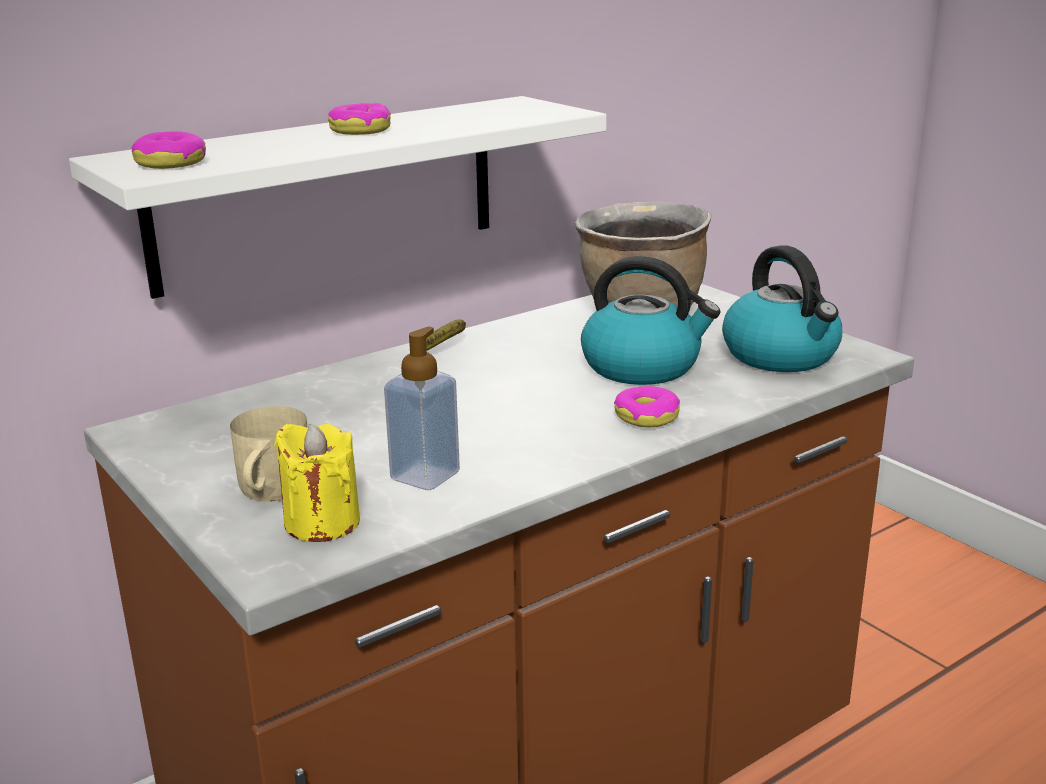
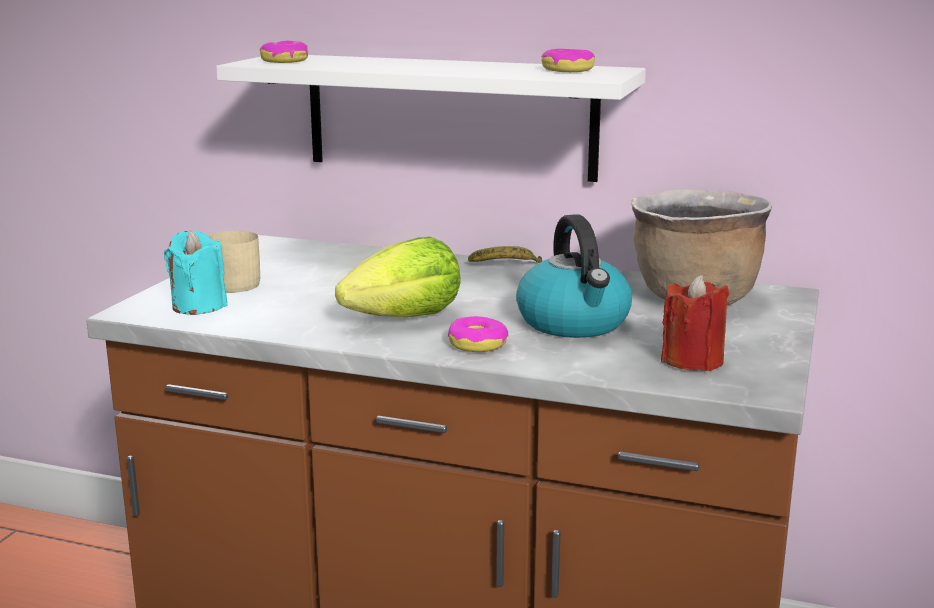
camera: 55 degrees right, 5 degrees down
(322, 522) = (199, 306): yellow candle -> turquoise candle
(360, 130) = (437, 65): donut -> donut (568, 70)
(425, 476) = (290, 311): soap dispenser -> none
(533, 427) = (405, 319): none -> lettuce
(782, 356) = (692, 361): kettle -> red candle

